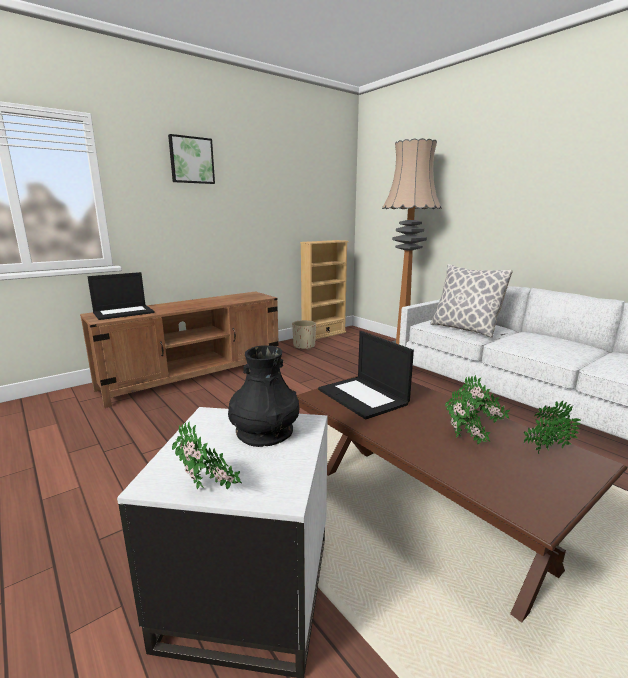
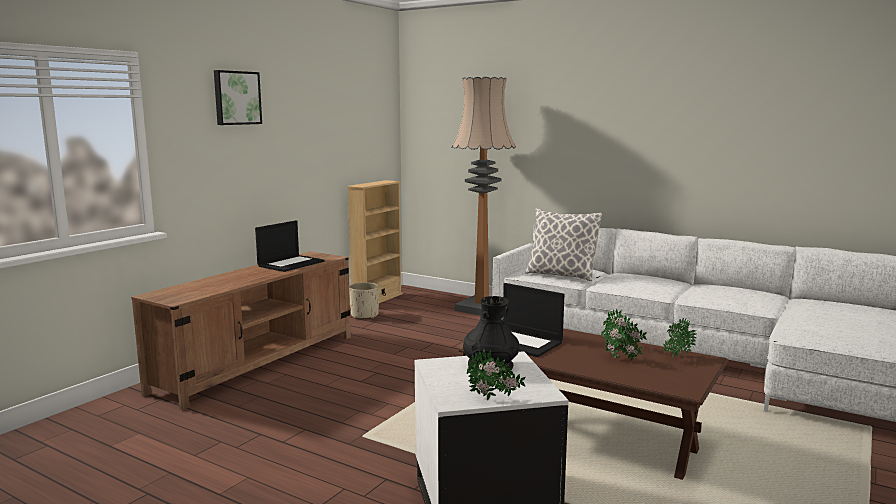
camera: 20 degrees left, 5 degrees down
(124, 312) = (188, 289): laptop -> laptop (291, 263)

